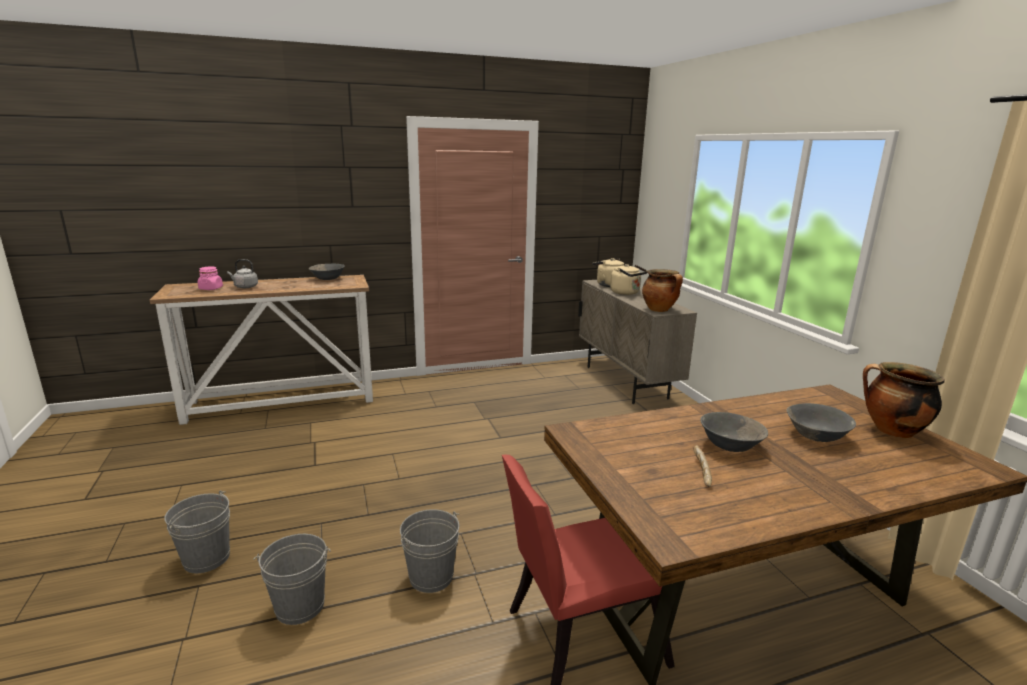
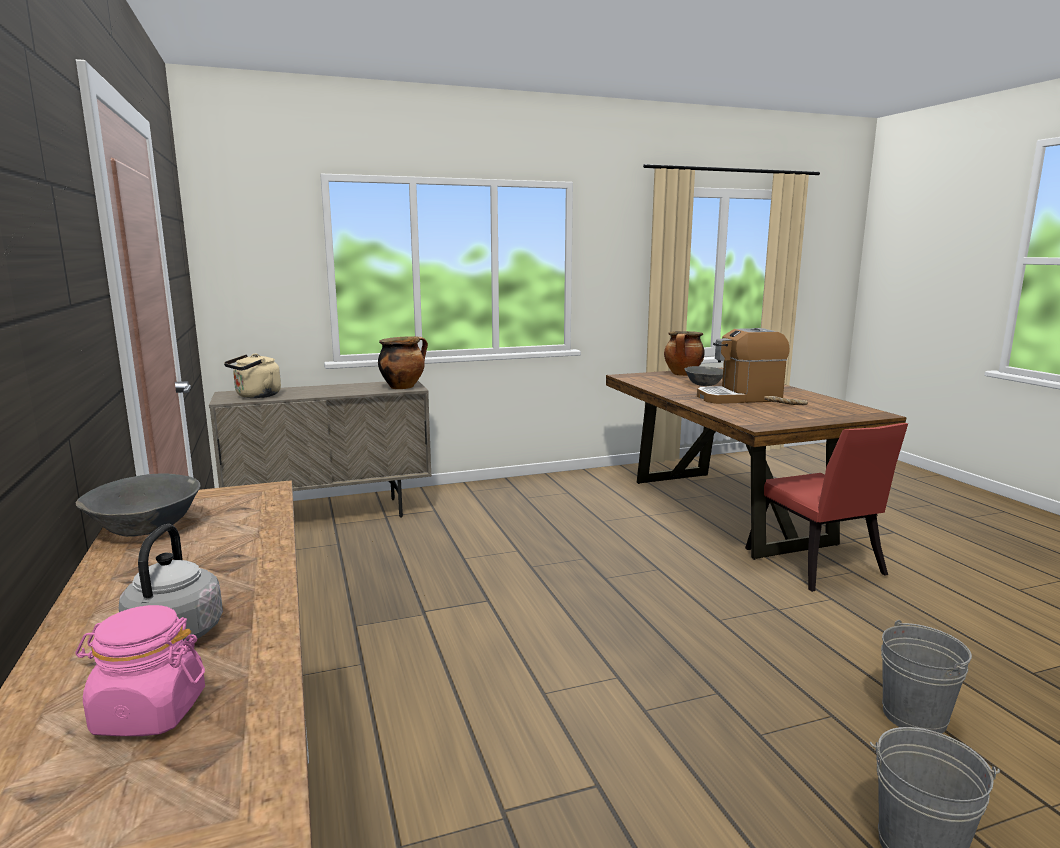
camera: 90 degrees left, 5 degrees down
(431, 577) = (800, 633): grey bucket -> none
(626, 293) = (311, 392): beige kettle -> none
(730, 446) = (739, 398): grey bowl -> coffee machine

